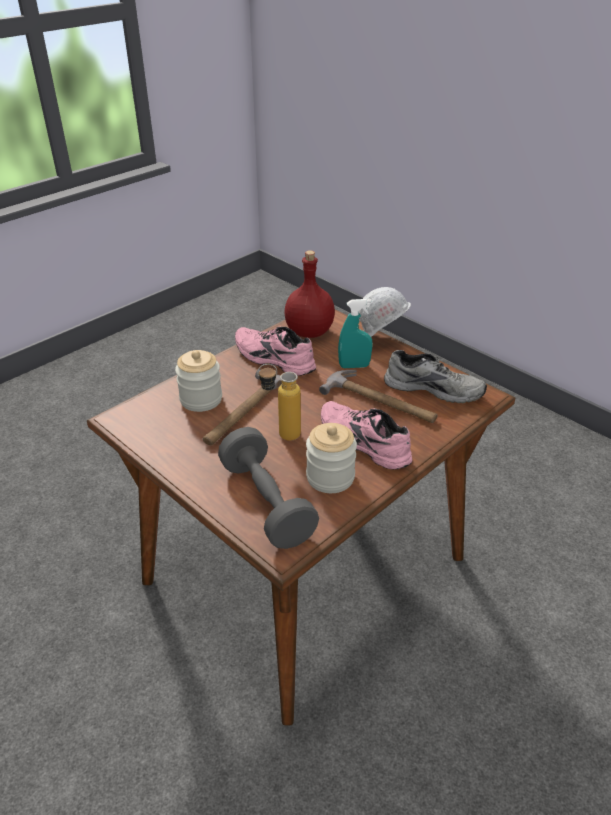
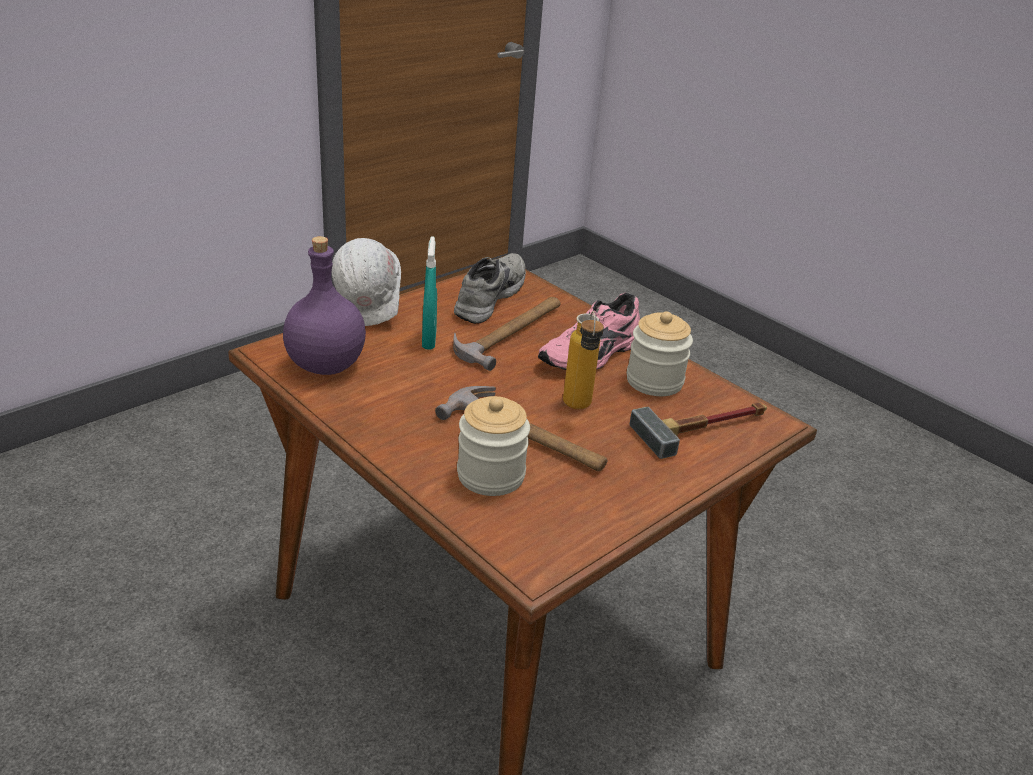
camera: 90 degrees left, 5 degrees down
(266, 503) = (705, 428): grey dumbbell -> hammer
(272, 359) = (394, 403): pink shoe -> none
(310, 331) = (325, 365): red bottle -> purple bottle

